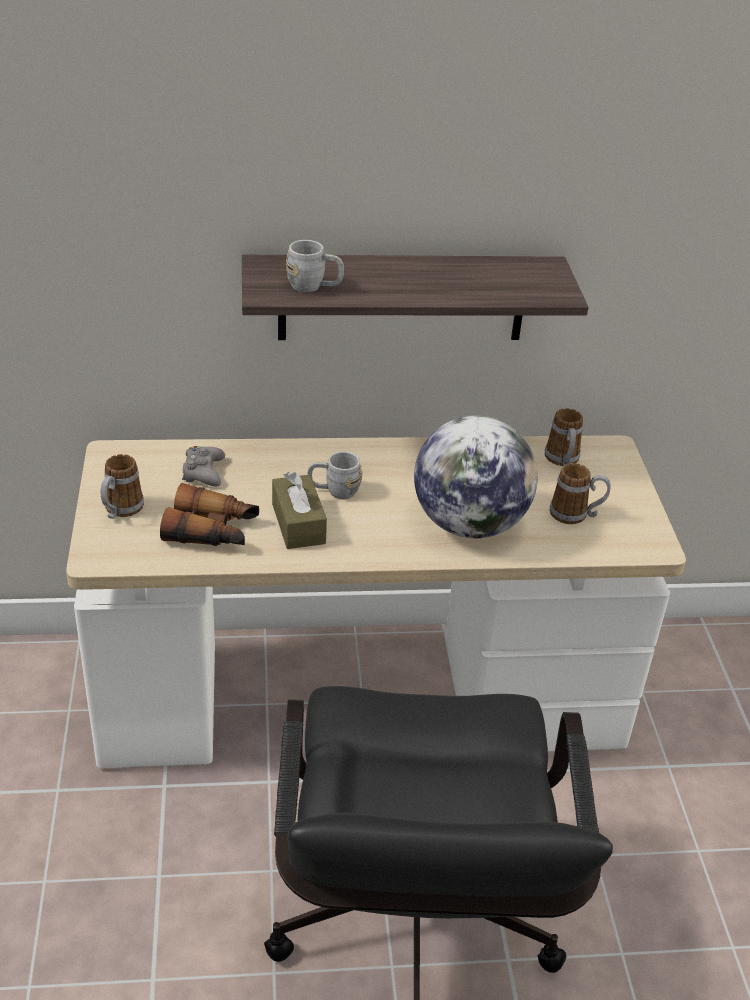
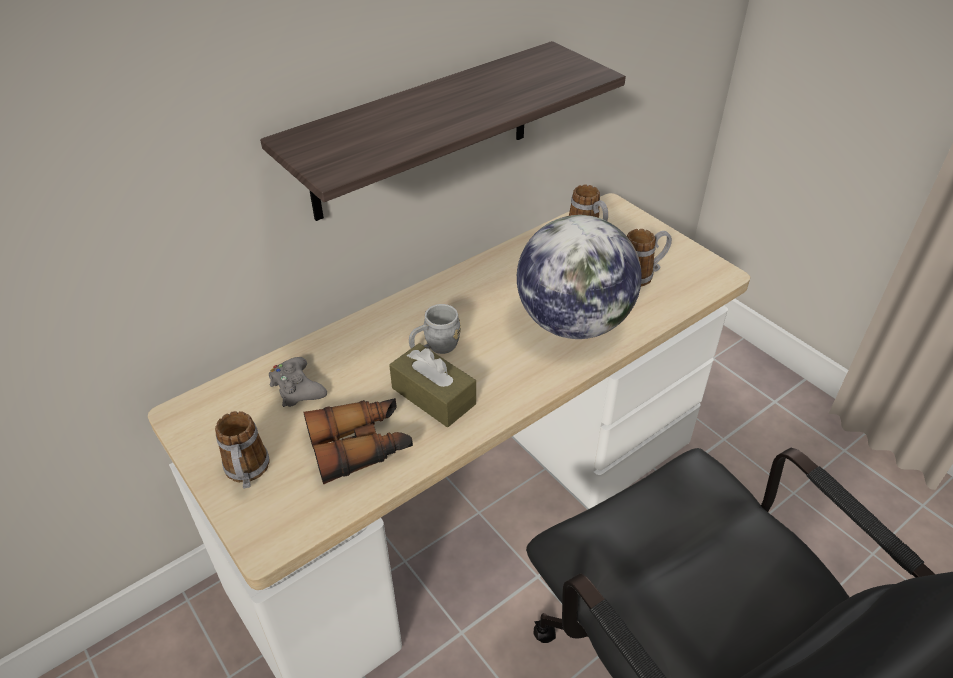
camera: 30 degrees left, 5 degrees up
(314, 287) = (373, 144): grey mug -> none

